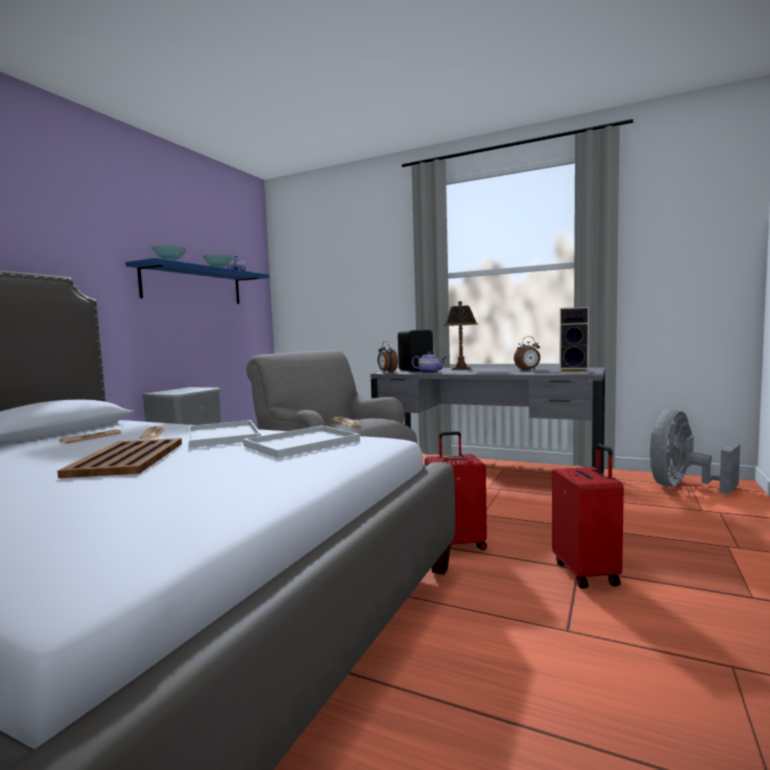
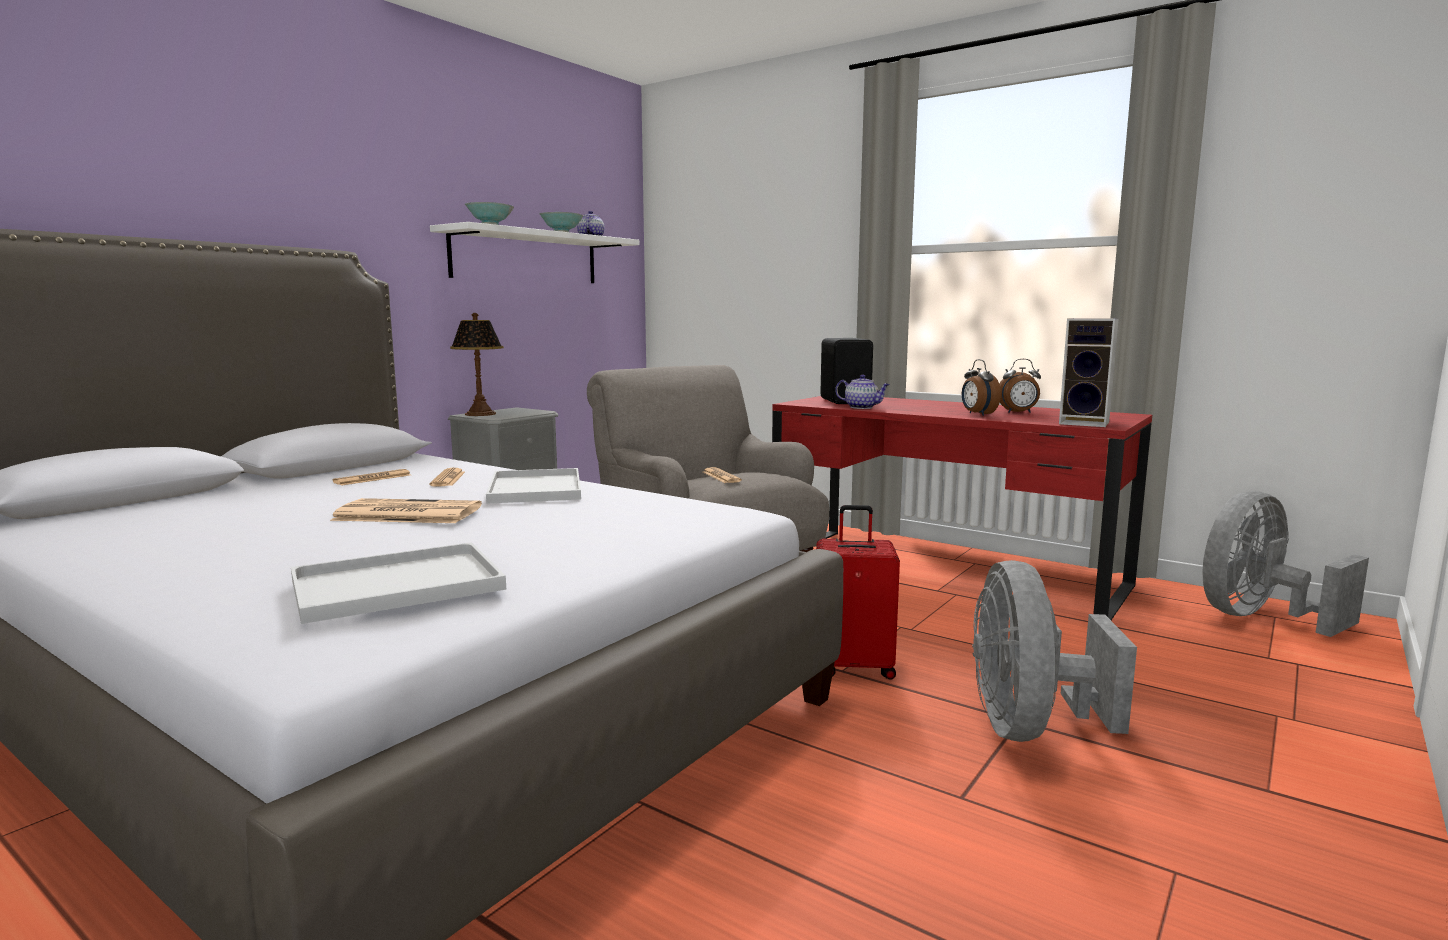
camera: 10 degrees right, 5 degrees up
(126, 459) = (405, 514): brown tray -> newspaper
(193, 286) = (526, 257): blue shelf -> white shelf
(303, 443) = (633, 508): white tray -> white tray (401, 583)
(387, 372) = (799, 402): alarm clock -> alarm clock (977, 414)
(461, 369) = (916, 403): table lamp -> table lamp (480, 414)
(487, 476) = (943, 572): grey desk -> red desk
(587, 573) = (1029, 728): red suitcase -> grey fan

